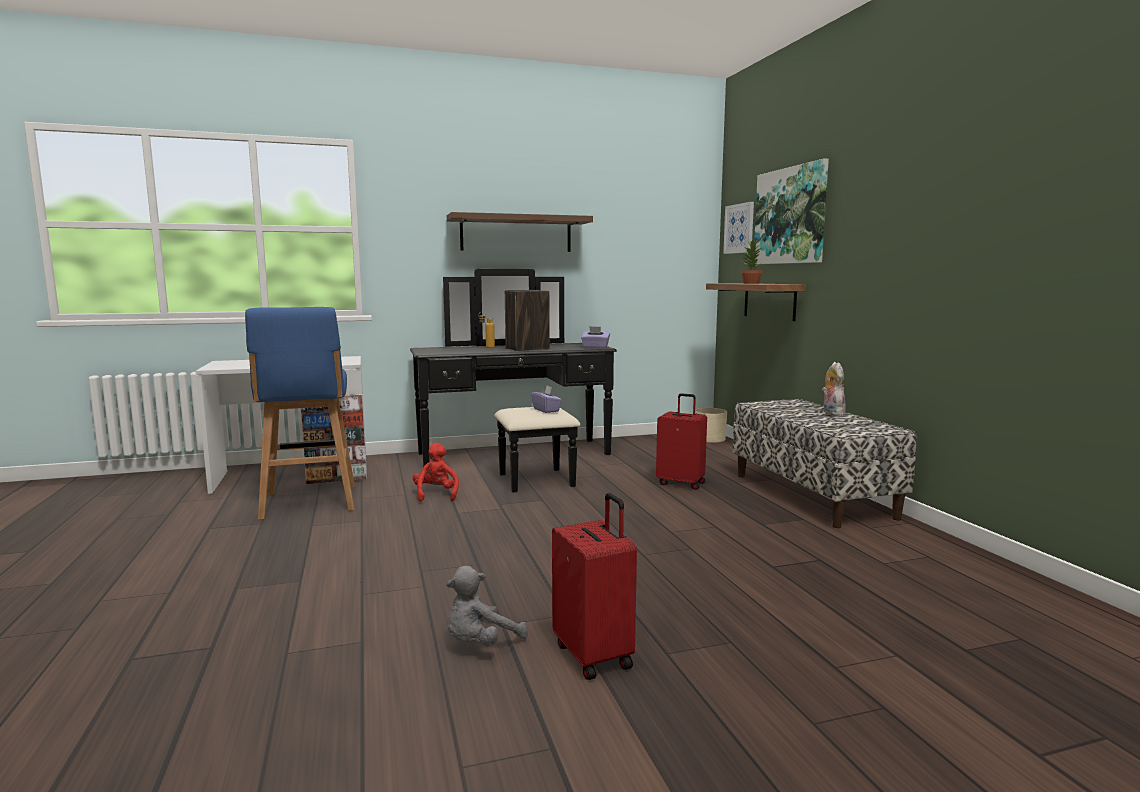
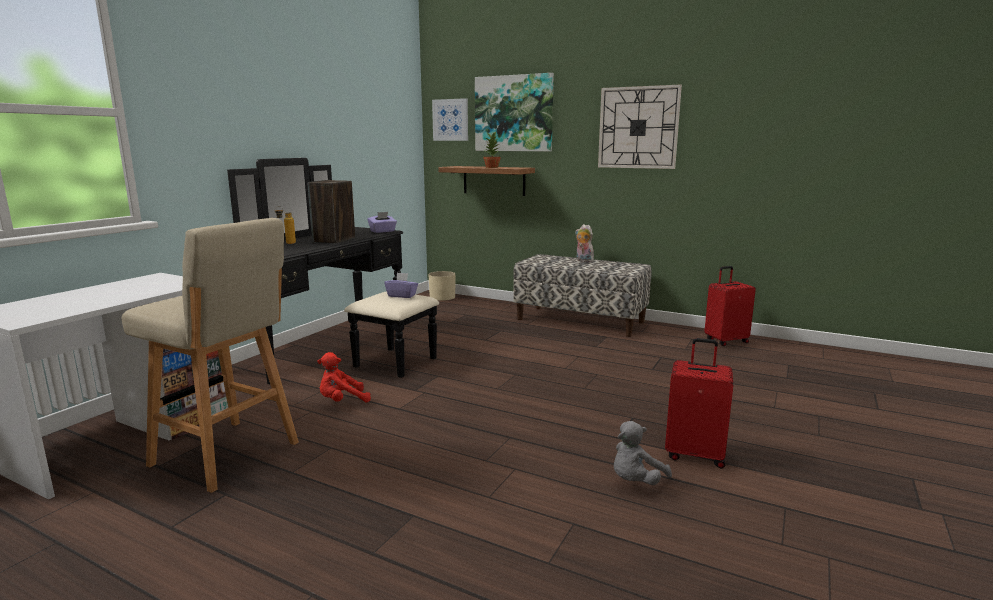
camera: 45 degrees left, 5 degrees up
(309, 503) = (228, 455): blue stool -> beige stool
(436, 494) = (342, 401): red plush toy -> red plush toy turned 60 degrees counterclockwise
(480, 643) = (635, 481): grey plush toy -> grey plush toy turned 45 degrees clockwise
(516, 234) = (285, 120): brown shelf -> none
(681, 483) = (497, 334): red suitcase -> red suitcase (725, 341)
(915, 224) = (638, 127): none -> wall clock

